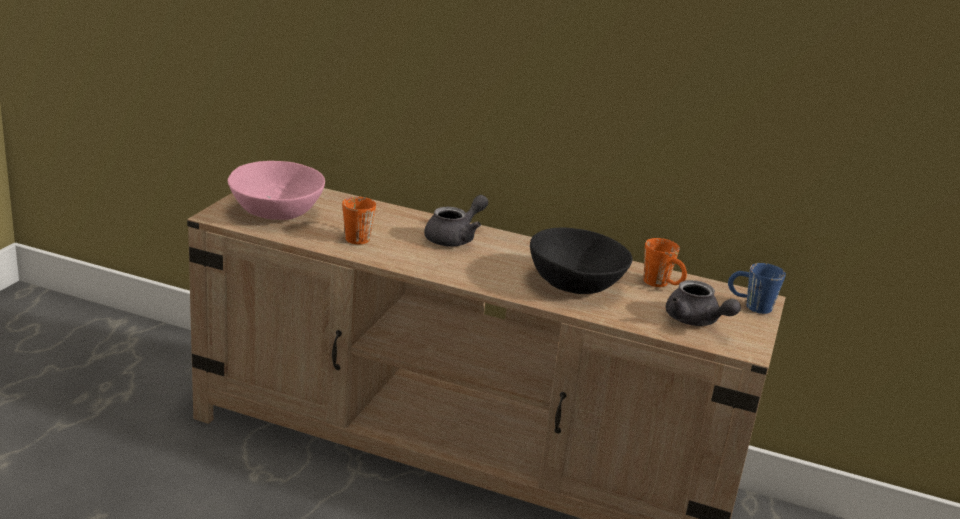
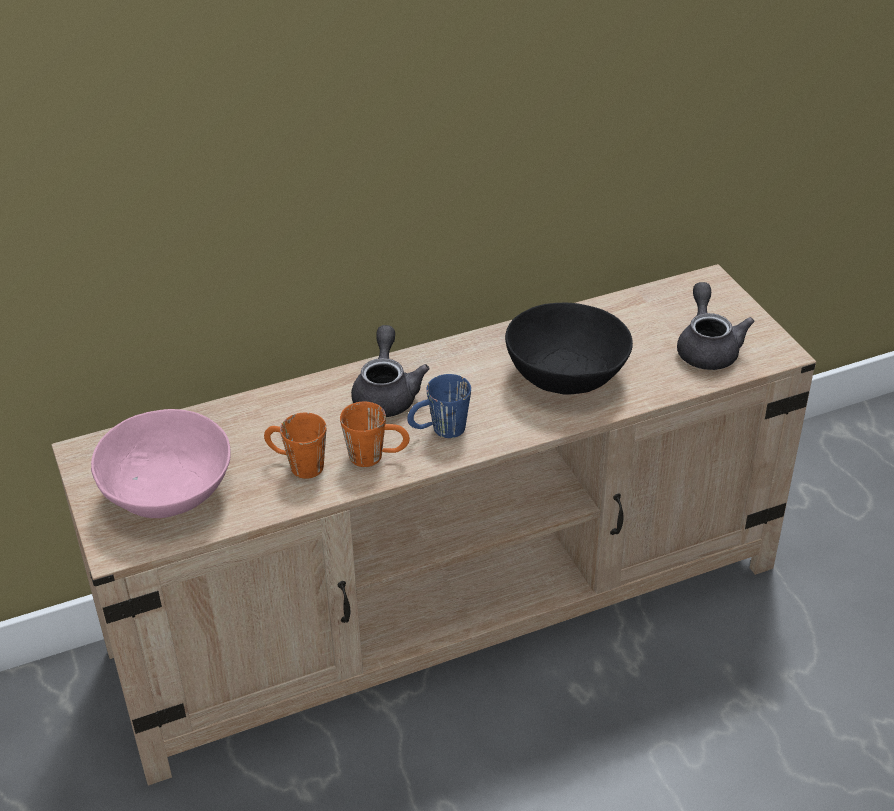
camera: 40 degrees left, 15 degrees up
(662, 285) = (625, 321): orange mug -> orange mug (376, 456)
(696, 321) = (707, 348): grey teapot -> grey teapot turned 105 degrees counterclockwise
(750, 306) = (714, 296): blue mug -> blue mug (439, 431)

